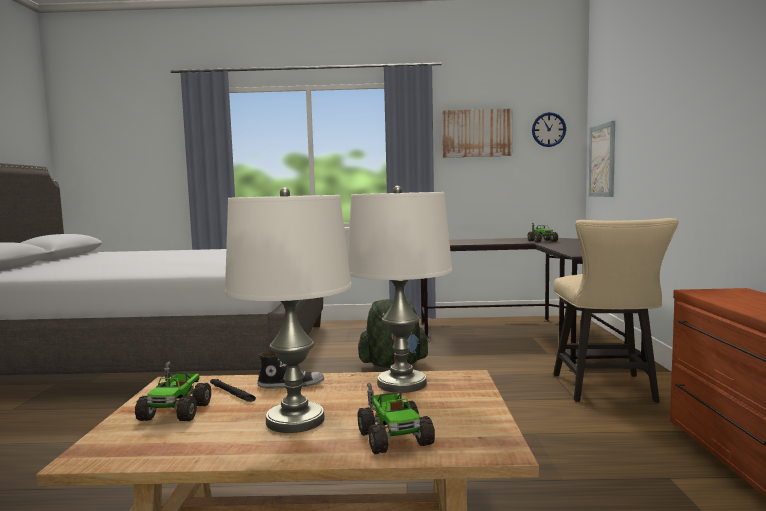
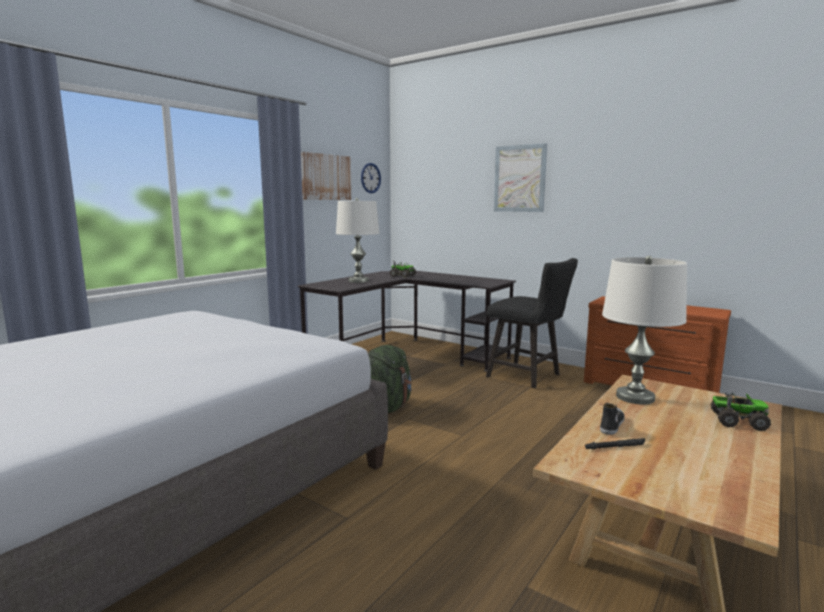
camera: 55 degrees left, 5 degrees up
(176, 411) = (650, 473): toy truck -> none
(295, 420) = (693, 438): white table lamp -> white table lamp (358, 281)
(602, 160) = (420, 208): picture -> picture (519, 178)
(607, 390) = (528, 376): beige chair -> black chair

